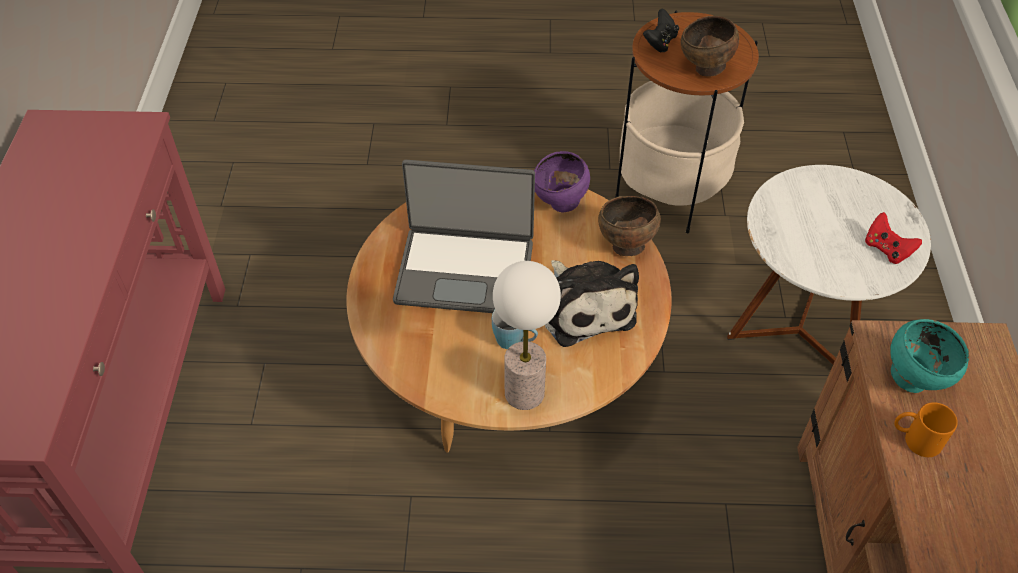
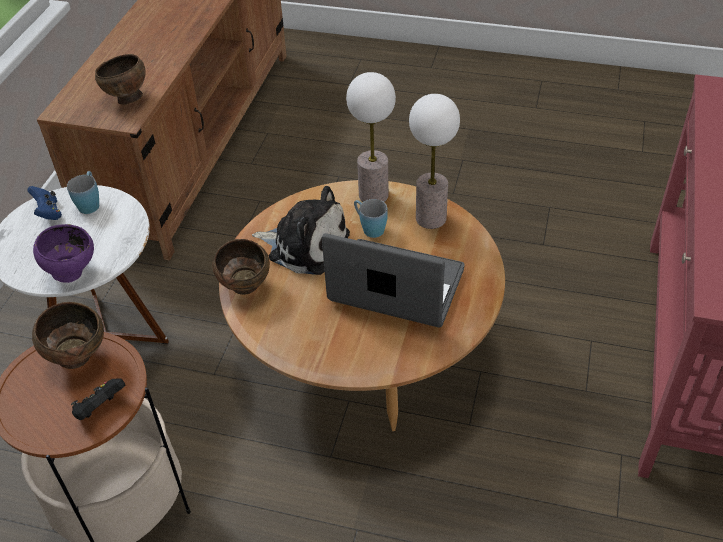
camera: 165 degrees left, 5 degrees down
(442, 368) = (430, 218): none -> table lamp
(560, 204) = (287, 336): purple bowl -> purple bowl (72, 273)
(584, 306) = (304, 244): plush toy -> plush toy turned 120 degrees clockwise
(850, 269) = (90, 203): none -> blue mug
(886, 249) = (48, 213): red game controller -> blue game controller
(914, 378) = (127, 99): turquoise bowl -> brown bowl
(915, 439) = (155, 75): orange mug -> none

